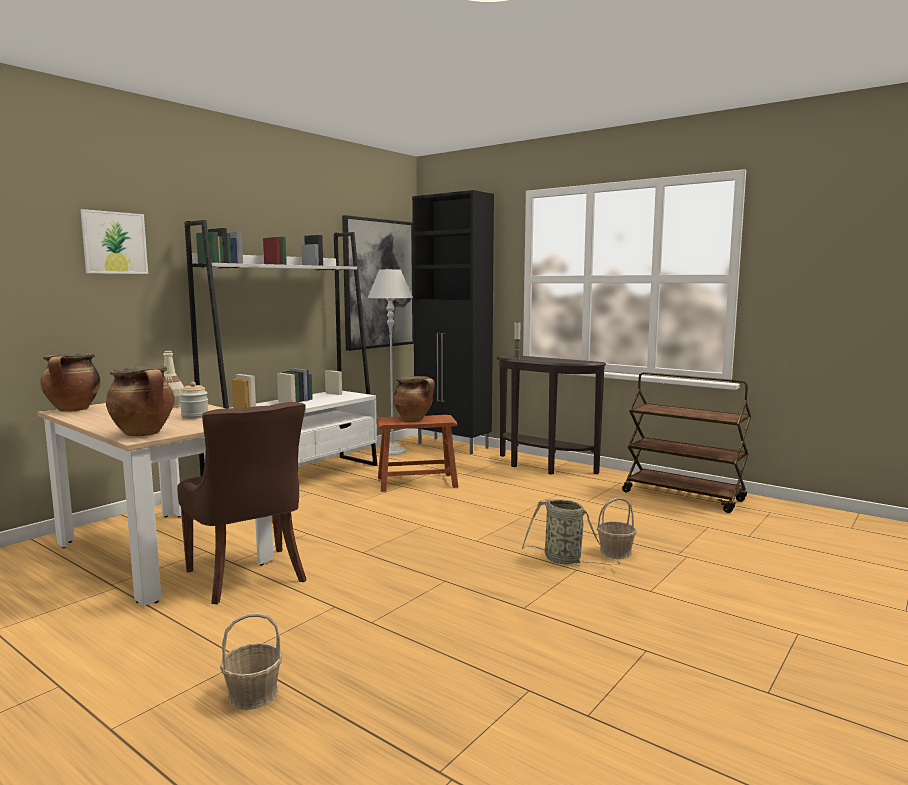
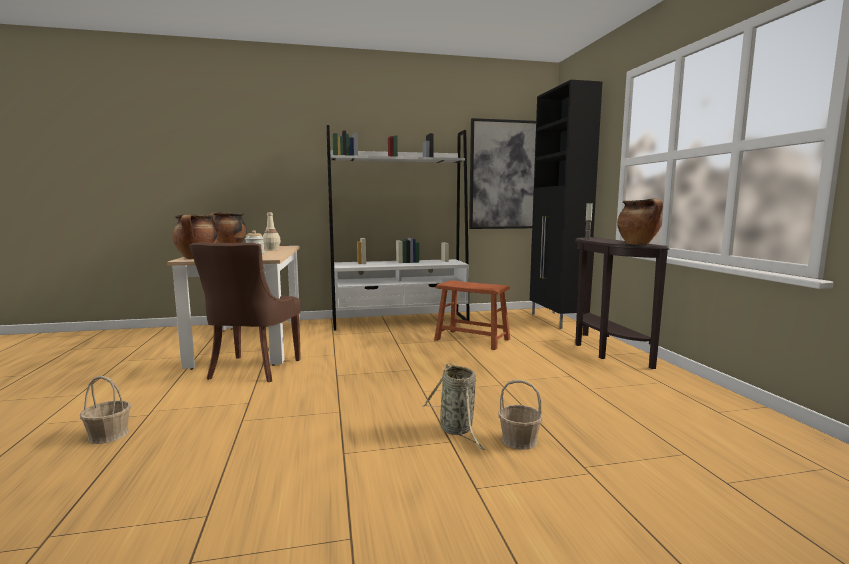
camera: 40 degrees right, 0 degrees up
(114, 243) = (280, 145): picture -> none
(392, 451) = (500, 316): grey floor lamp -> none
(414, 419) = (471, 284): cooking pot -> cooking pot (638, 244)
(684, 496) = (718, 415): brown cart -> none

